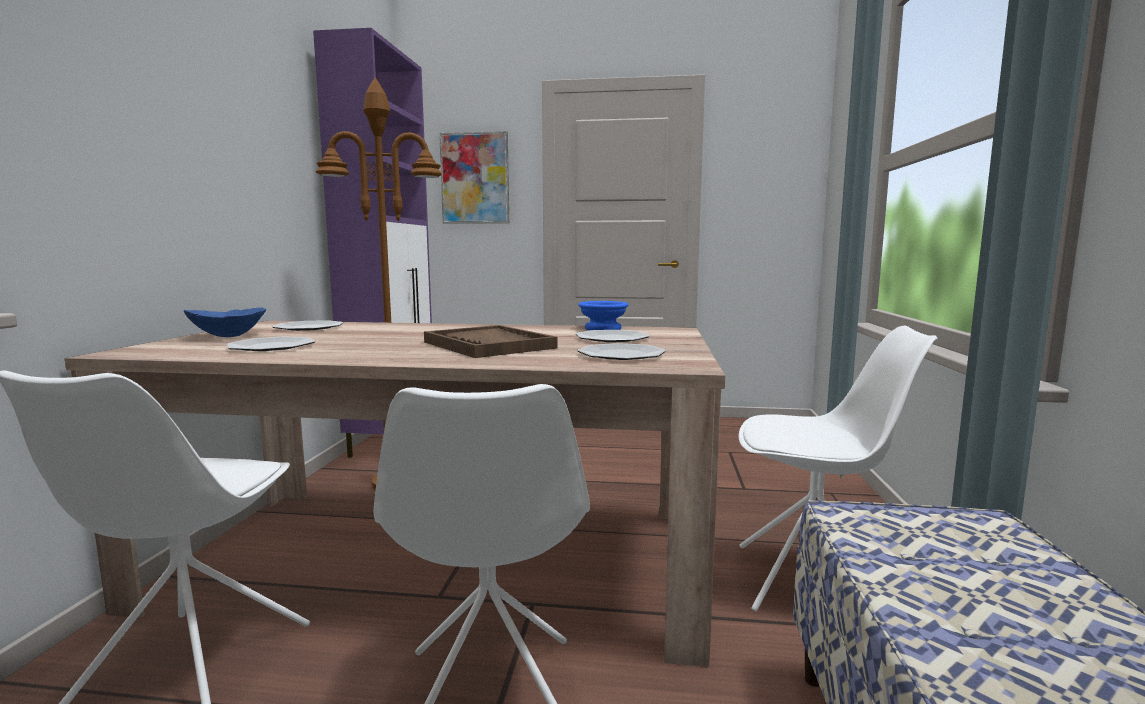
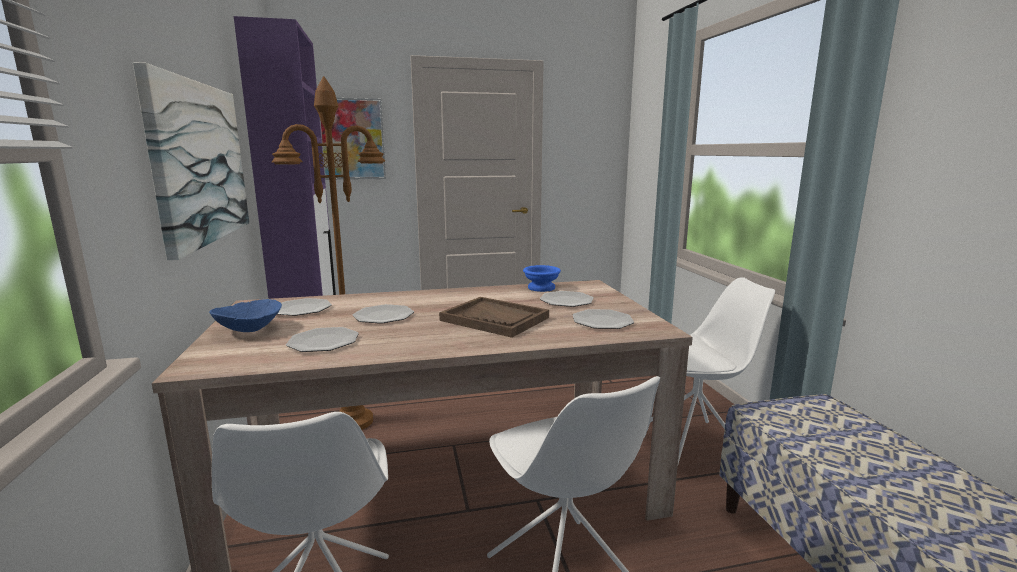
camera: 20 degrees left, 5 degrees up
(220, 161) = (200, 162): none -> picture
(374, 336) = (383, 316): none -> plate

